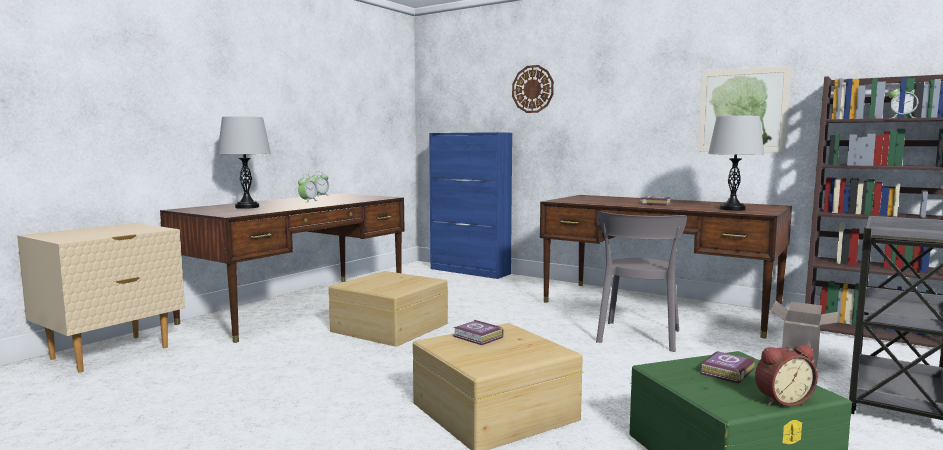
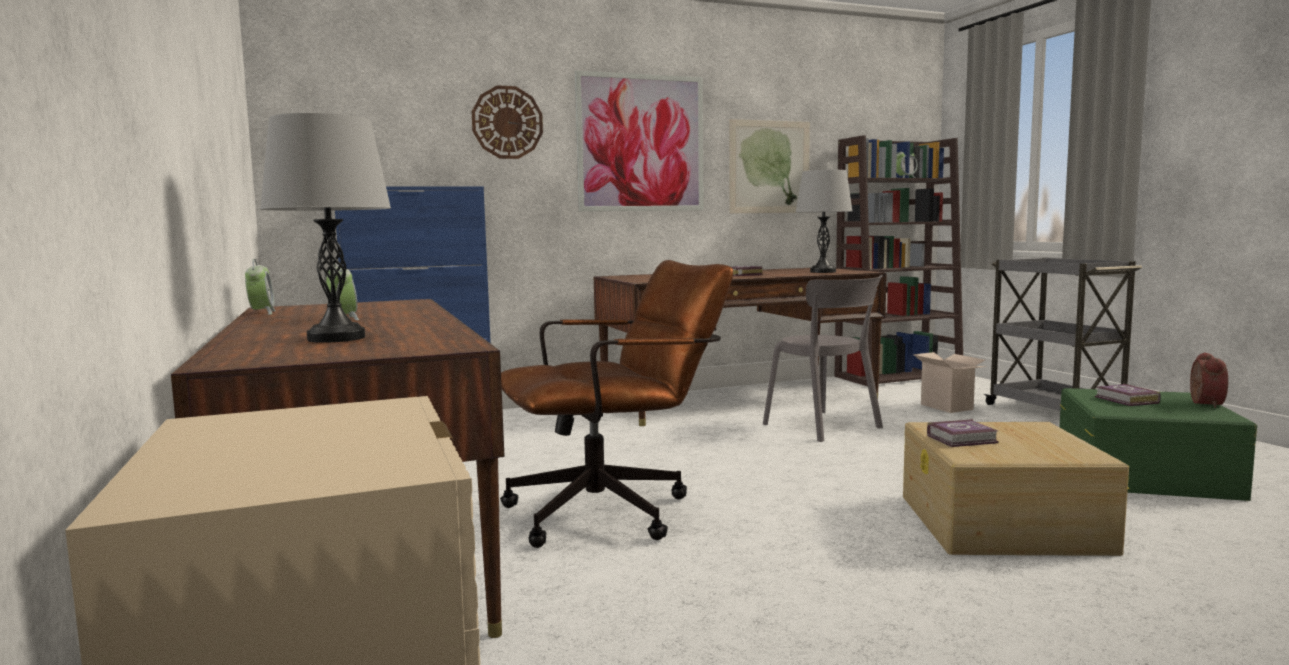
camera: 55 degrees left, 0 degrees up
(389, 327) = (614, 511): beige storage box -> brown office chair
(623, 97) = (641, 143): none -> picture

